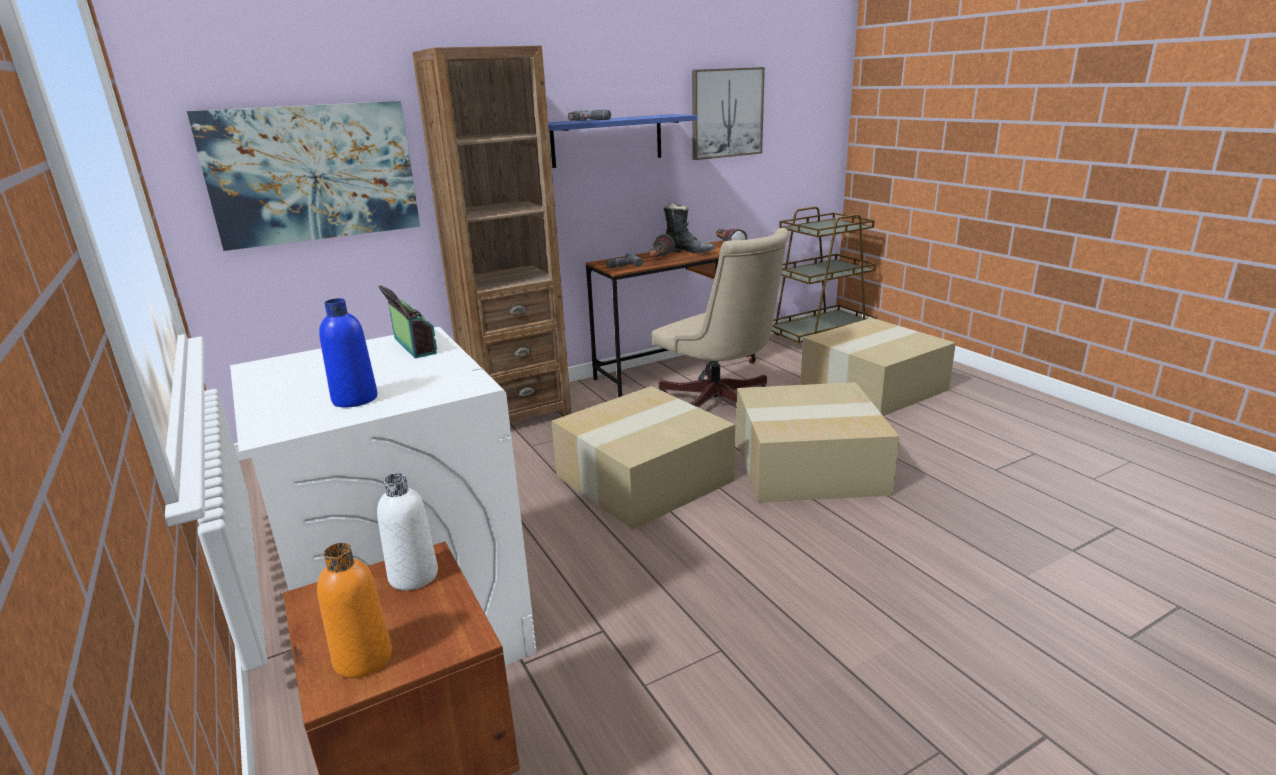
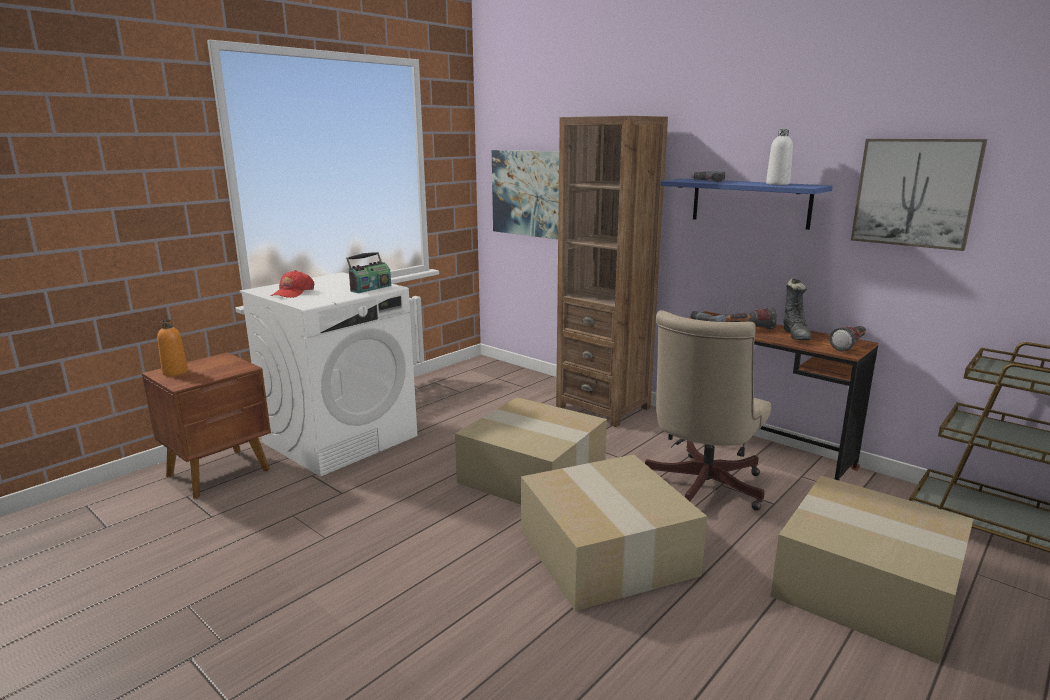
camera: 70 degrees right, 5 degrees down
(355, 399) = (292, 292): blue bottle -> red cap
(413, 576) = (232, 368): white bottle -> white bottle (777, 184)

